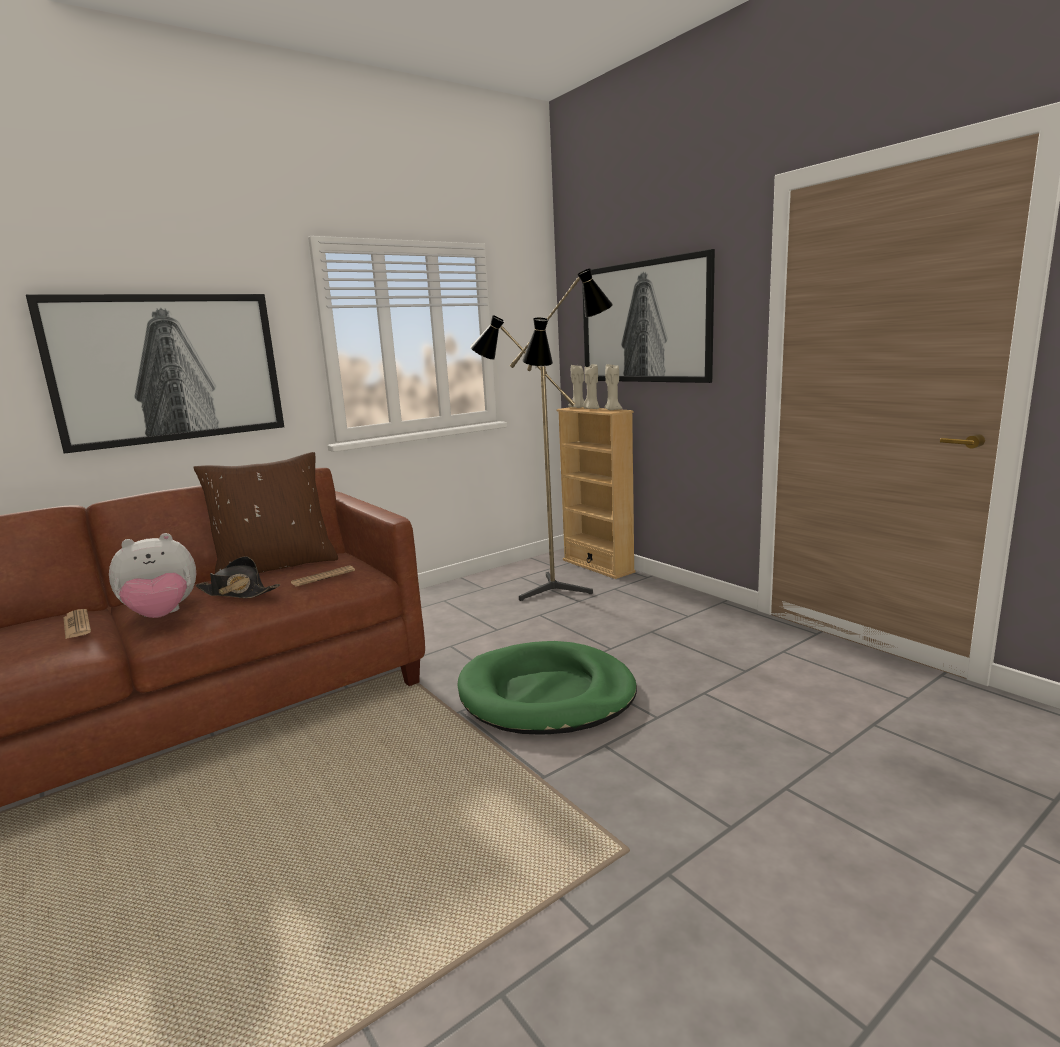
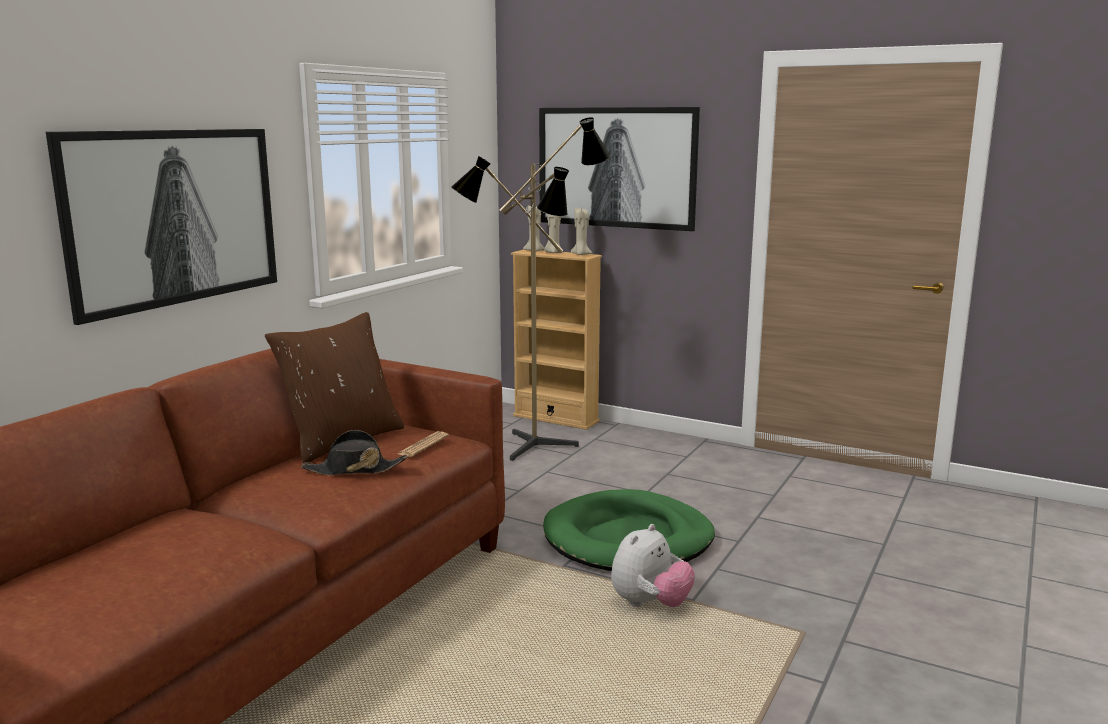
camera: 25 degrees left, 0 degrees up
(77, 625) = (227, 519): newspaper -> none
(161, 616) = (303, 501): plush toy -> plush toy (650, 604)

